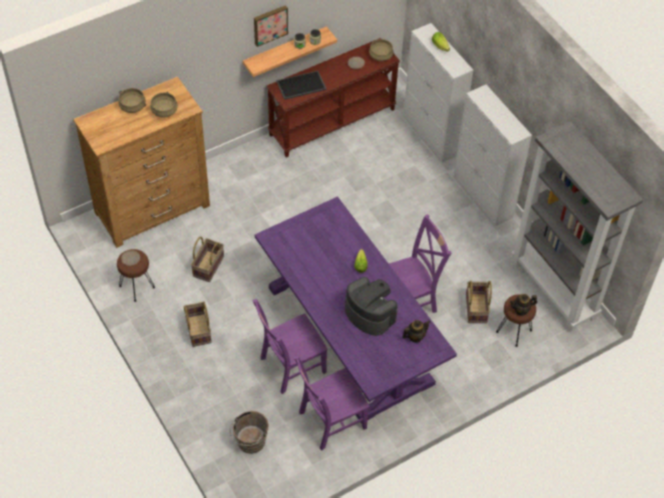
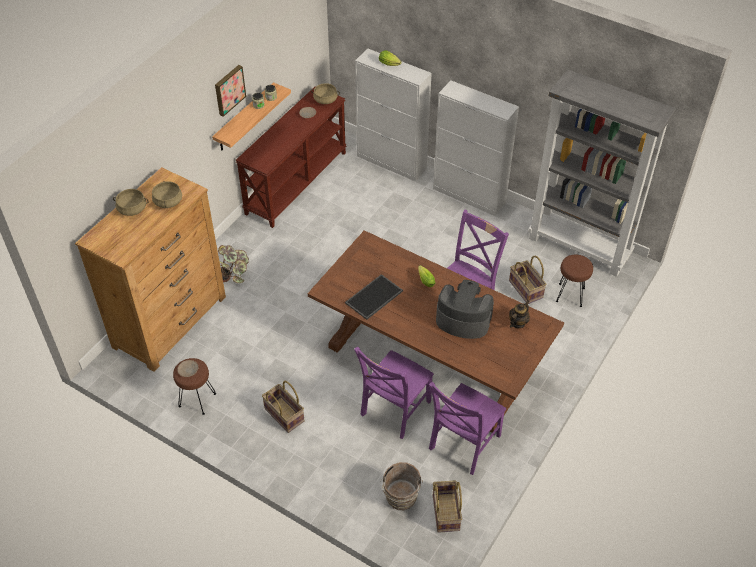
camera: 25 degrees left, 5 degrees down
(208, 266) = (257, 352): basket -> basket (445, 512)
(228, 186) = (233, 272): none -> potted plant
(301, 86) = (268, 149): tray -> tray (374, 298)
(349, 335) = (430, 358): purple dining table -> brown dining table
(521, 310) = (580, 267): teapot -> none

